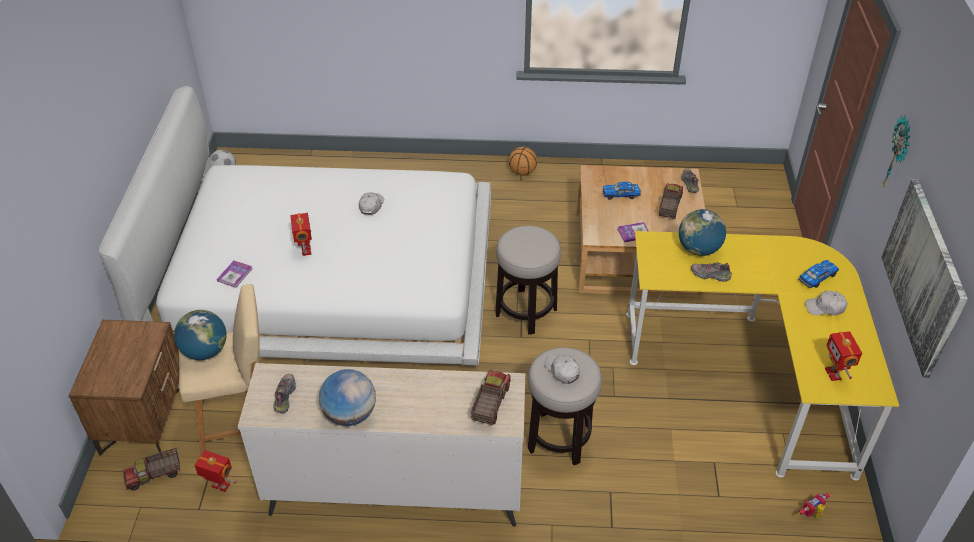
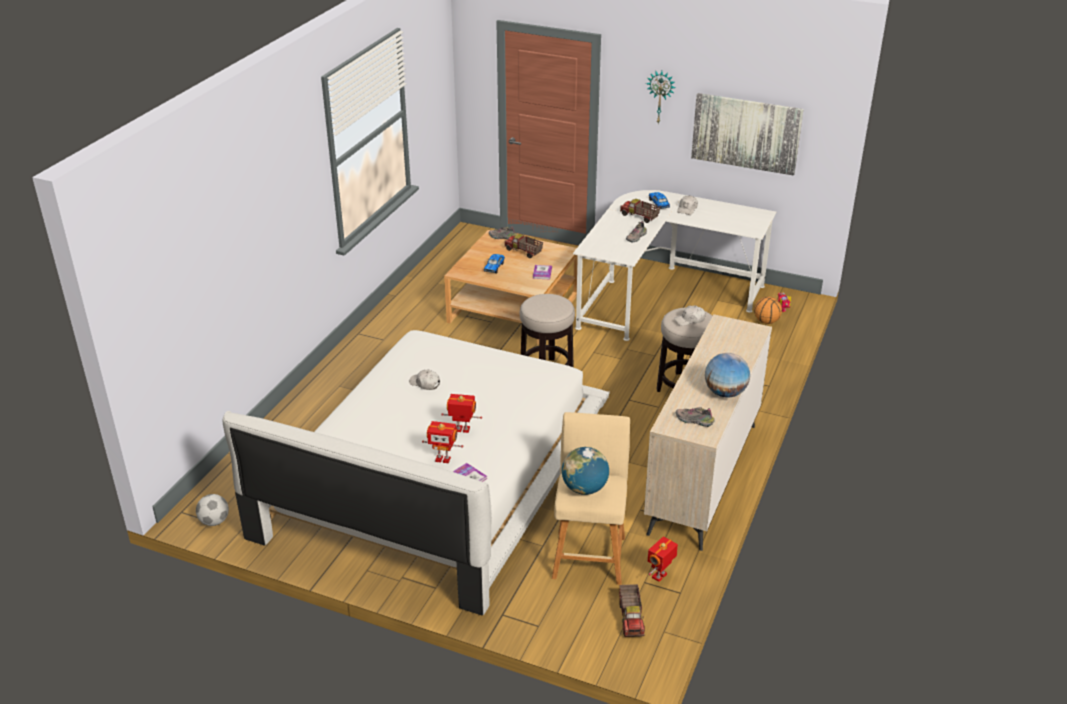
camera: 70 degrees left, 10 degrees down
(145, 418) = (556, 619): brown nightstand -> none
(490, 404) = (737, 333): toy truck -> toy truck (639, 217)
(523, 172) = (373, 336): basketball -> basketball (766, 321)
(698, 249) = (608, 235): globe -> none
(753, 372) = (661, 295): yellow desk -> white desk
(834, 374) = (744, 222): toy robot -> toy robot (443, 459)

